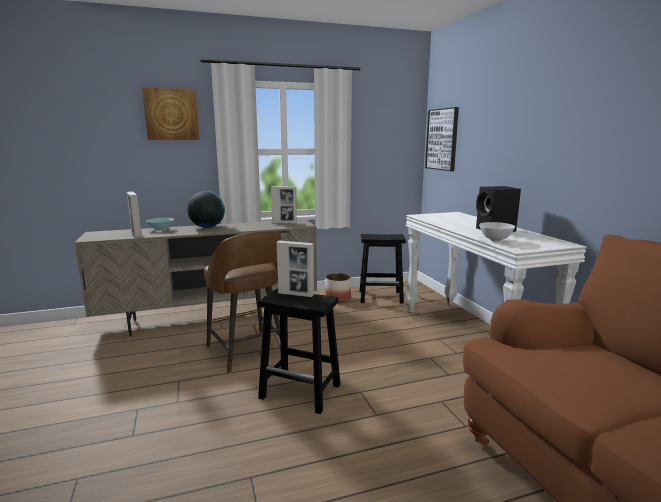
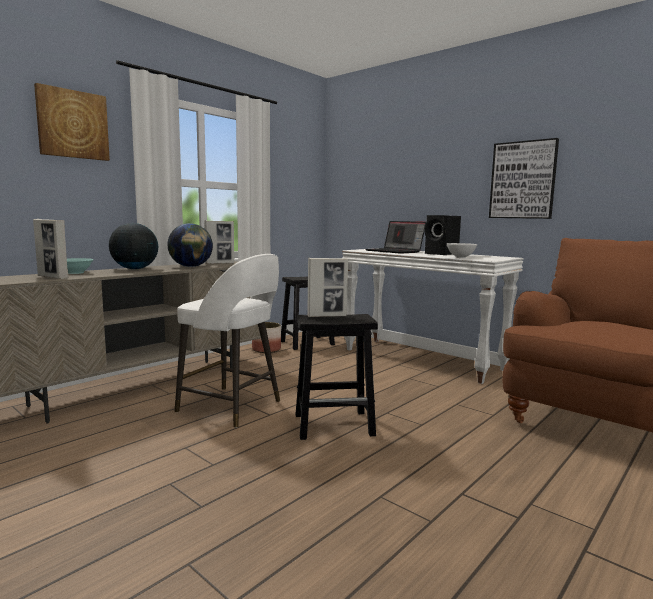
camera: 30 degrees left, 5 degrees down
(247, 352) = (231, 407): brown stool -> white stool
(252, 226) = (191, 266): none -> globe
(442, 139) = (350, 181): picture -> picture (523, 180)
(454, 221) = (395, 251): none -> laptop

